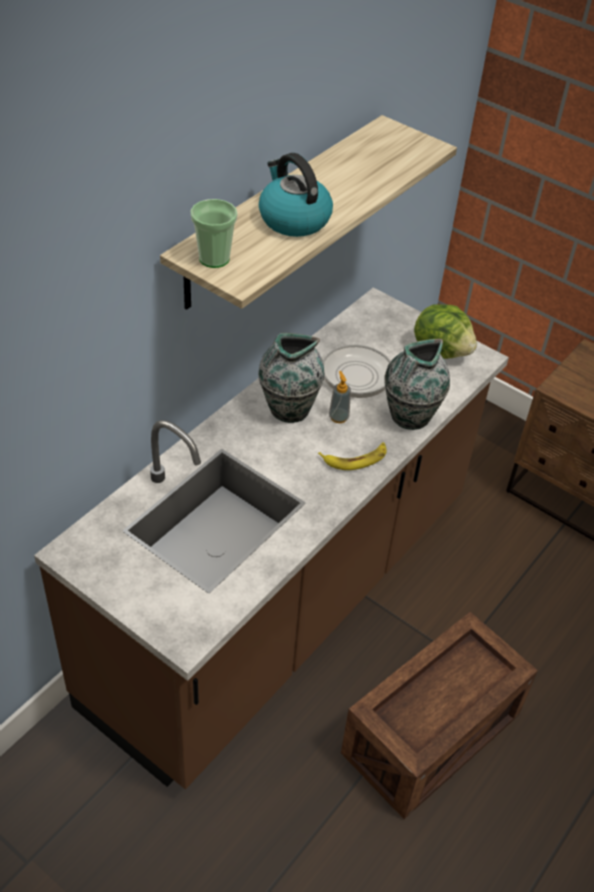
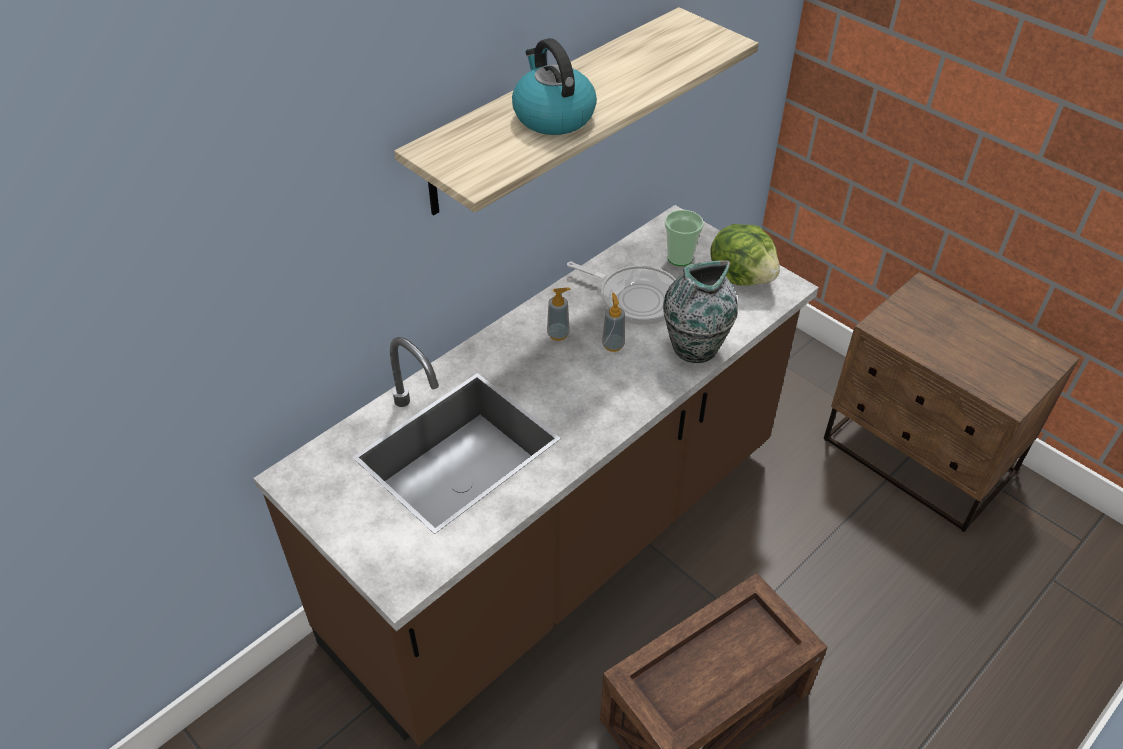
camera: 10 degrees right, 0 degrees up
(214, 259) = (453, 156): cup -> cup (680, 258)
(288, 410) = (558, 334): vase -> soap dispenser
(355, 458) = (624, 392): banana -> none

